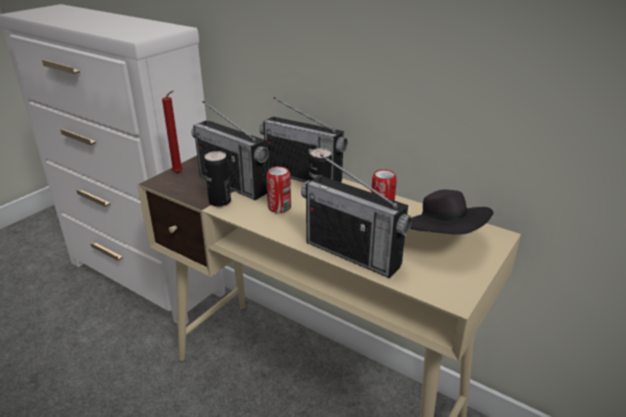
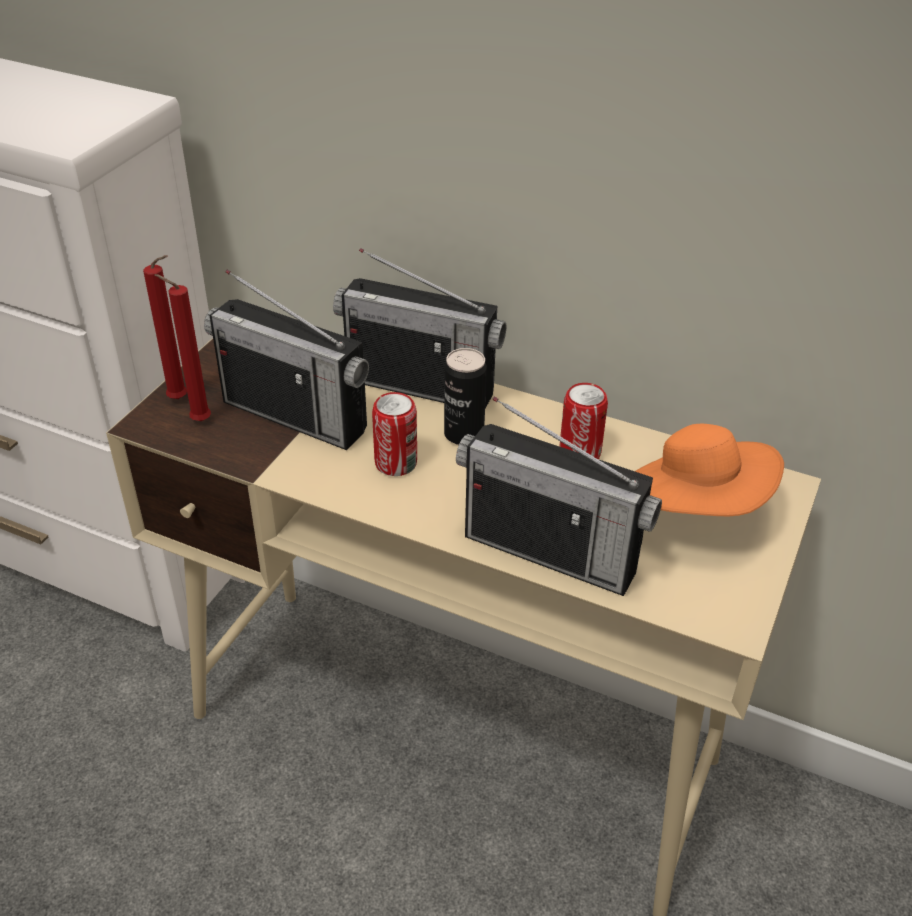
camera: 10 degrees left, 10 degrees up
(184, 182) = (197, 421): none -> red candle
(220, 202) = (281, 460): can -> none
(440, 241) = (692, 508): black hat -> orange hat

